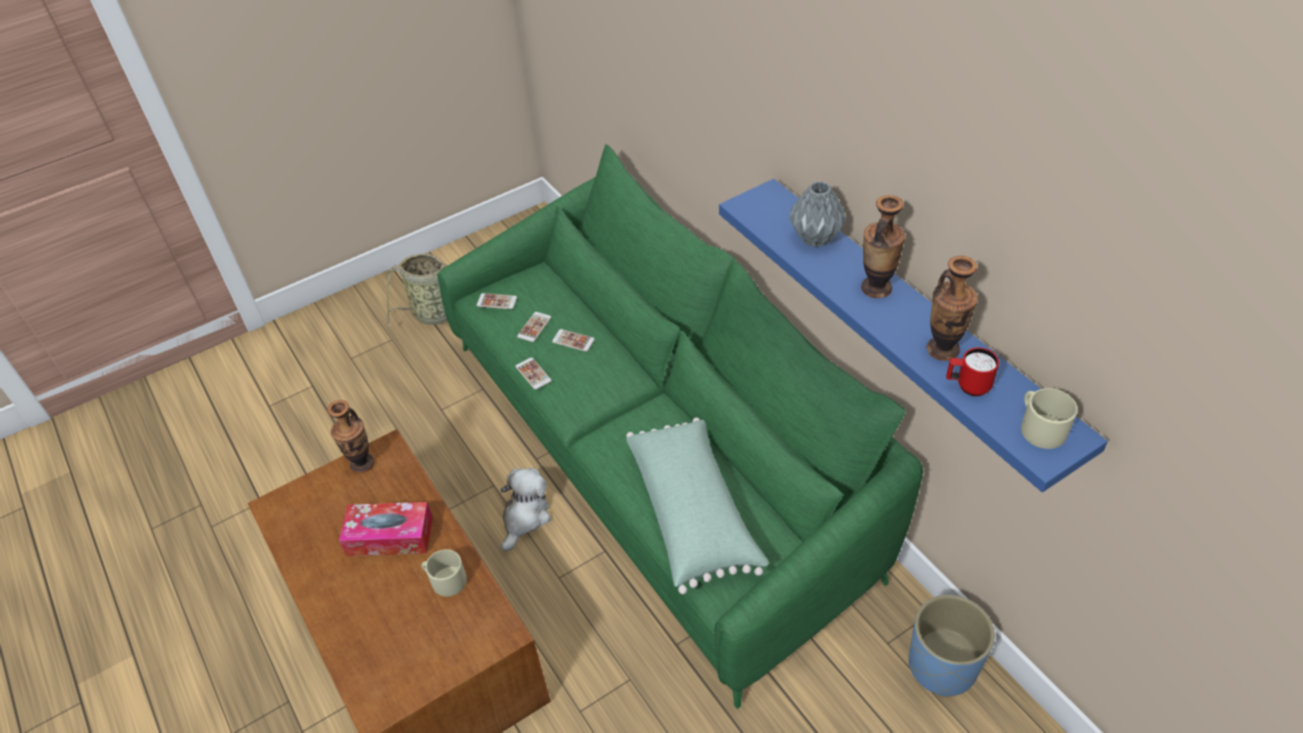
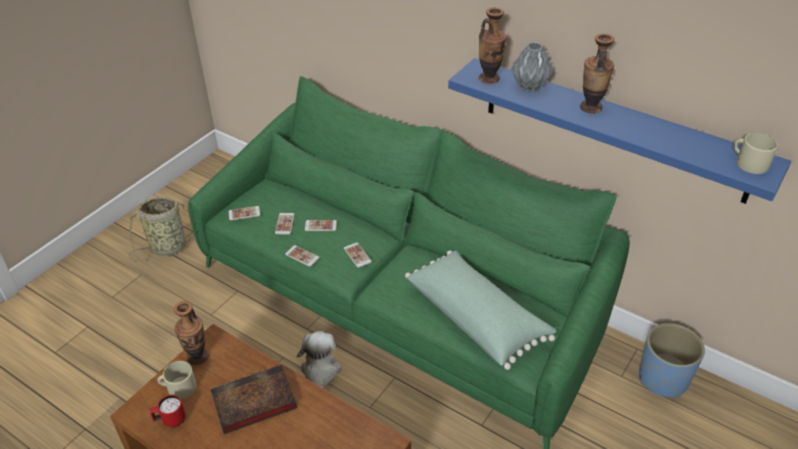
camera: 25 degrees left, 5 degrees down
(390, 536) = (252, 403): tissue box -> book
(445, 580) = (316, 420): beige mug -> beige mug (178, 387)
(595, 390) = (357, 255): none -> phone
(943, 349) = (658, 133): vase -> vase (489, 79)
(967, 386) = (689, 150): red mug -> red mug (170, 420)

